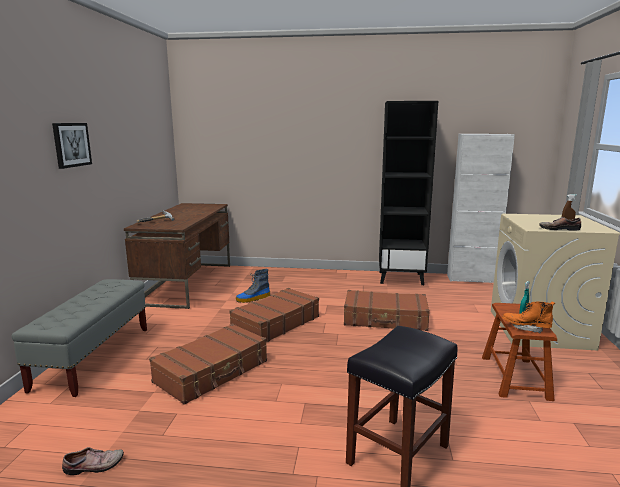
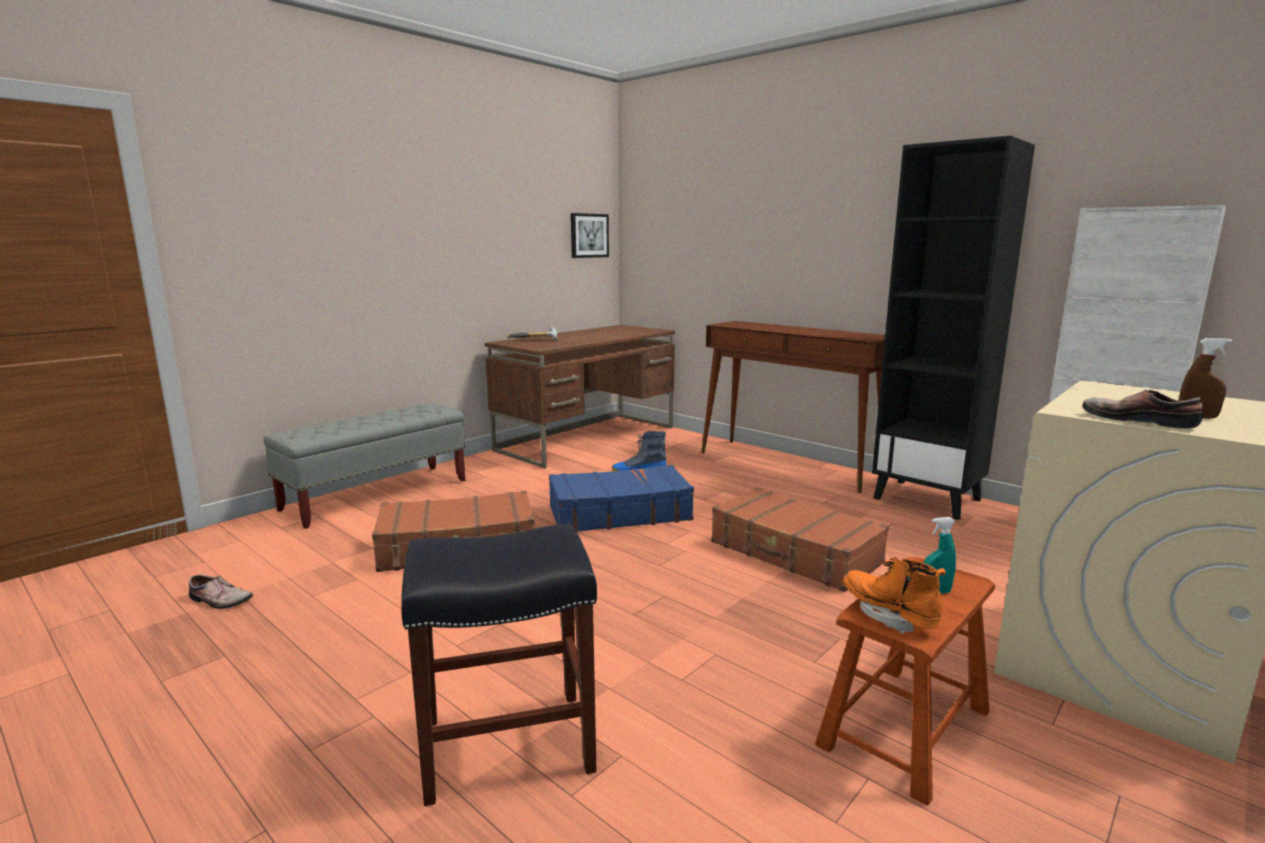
camera: 35 degrees right, 0 degrees up
(71, 144) = (398, 222): picture -> picture (589, 235)
(275, 323) = (619, 513): brown suitcase -> blue suitcase
(321, 274) = (789, 464): none -> brown console table

